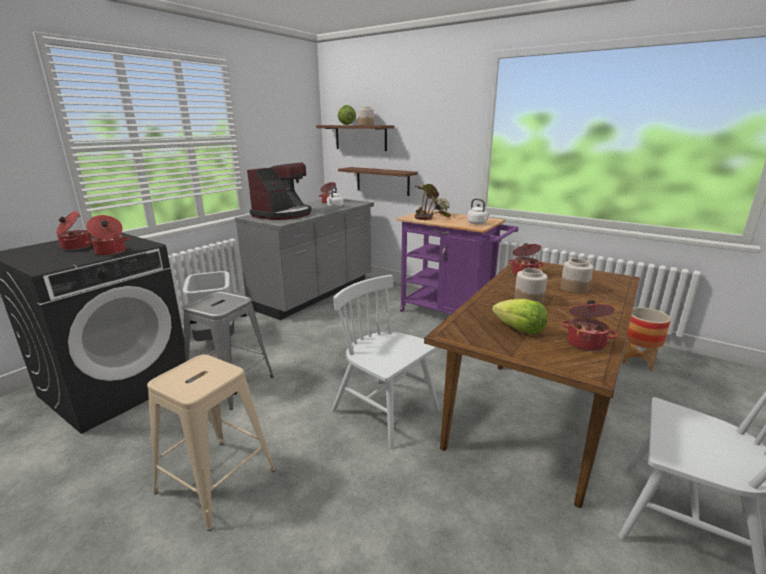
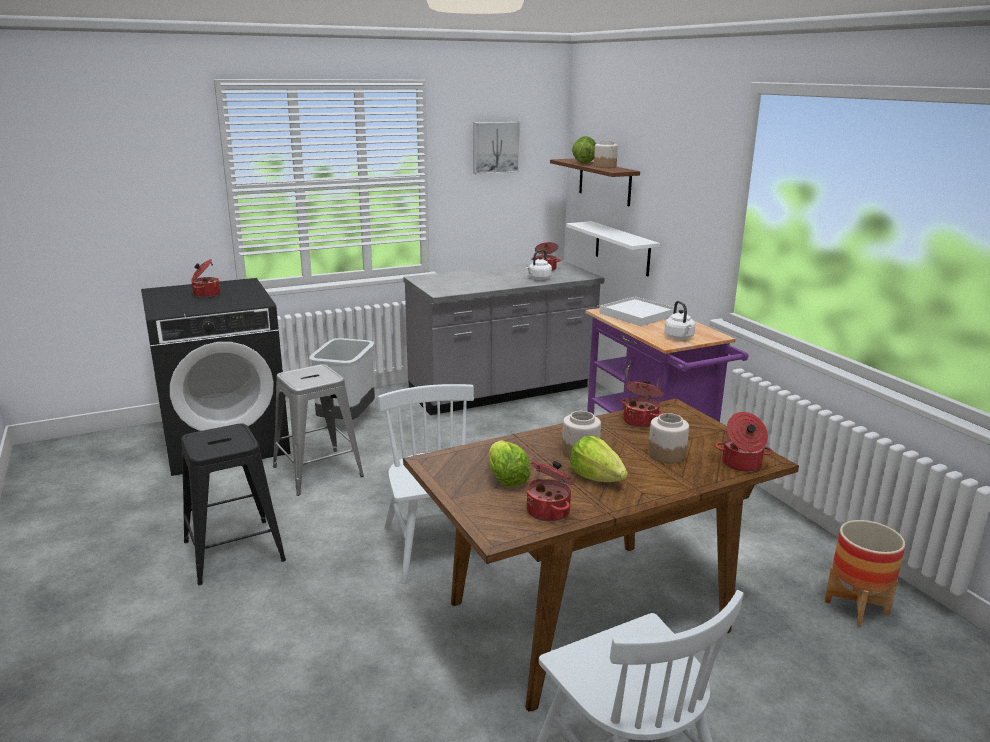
camera: 30 degrees right, 0 degrees up
(110, 252) = (223, 306): cooking pot -> cooking pot (741, 464)
(216, 481) = (233, 551): beige stool -> black stool
(279, 116) = (495, 147): none -> picture
(283, 214) = (460, 281): coffee machine -> none
(382, 181) = (622, 248): brown shelf -> white shelf
(431, 216) = (637, 314): potted plant -> white tray
(567, 312) = (596, 477): none -> lettuce

